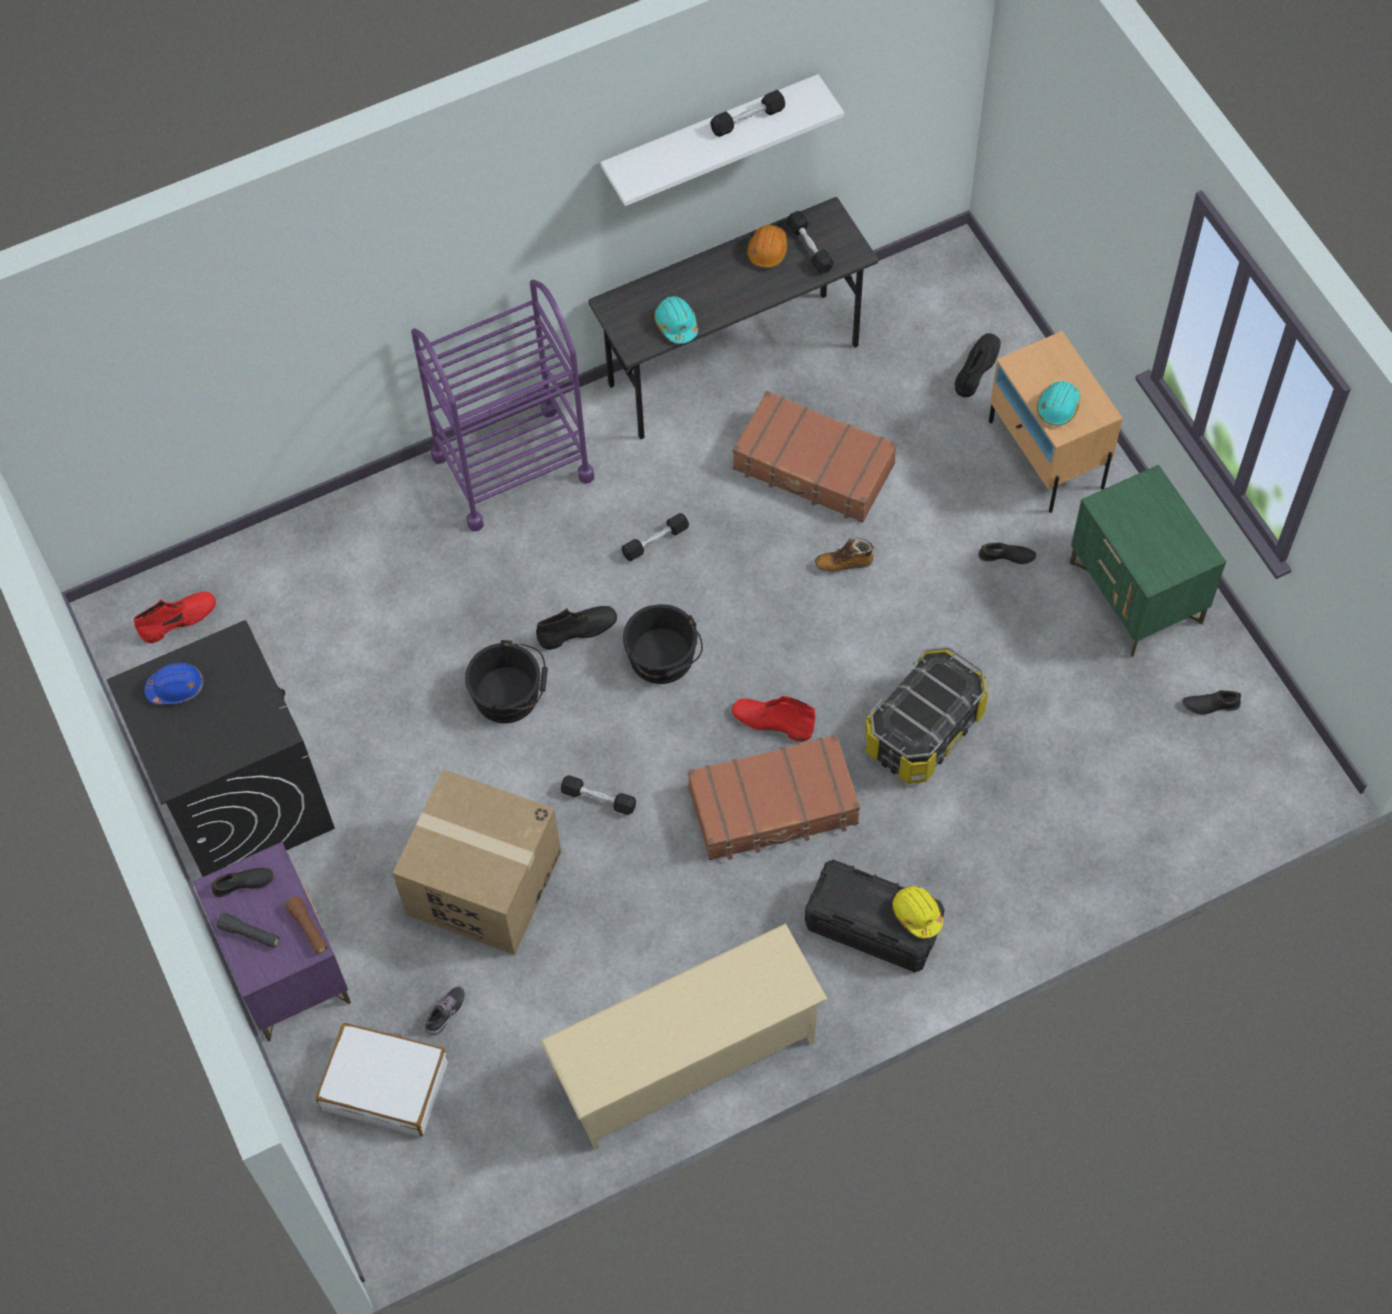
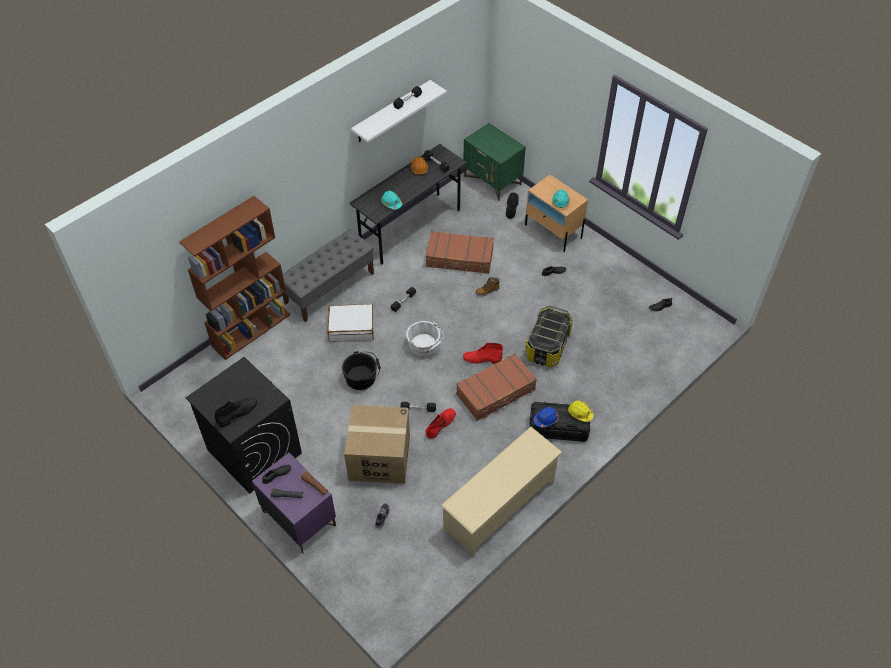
camera: 20 degrees left, 10 degrees down
(176, 688) = (221, 392): blue hard hat -> blue hard hat (546, 419)
(179, 619) = (198, 385): red boot -> red boot (441, 424)
(322, 523) = (251, 330): none -> brown bookcase
(385, 1085) = (365, 556): white suitcase -> white suitcase (351, 327)
(512, 467) = (329, 288): purple cart -> grey bench
(578, 630) = (383, 344): black boot -> black boot (237, 413)
(663, 659) = (425, 346): black bucket -> white bucket
(1136, 593) = (612, 273): green nightstand -> green nightstand (493, 180)

